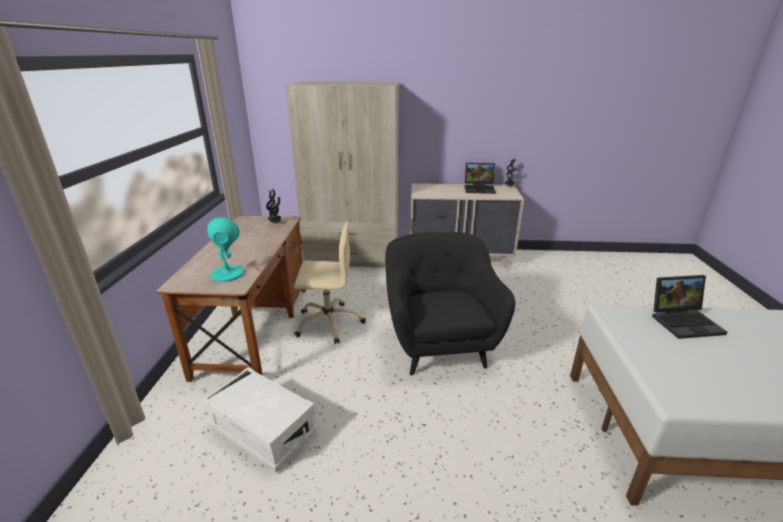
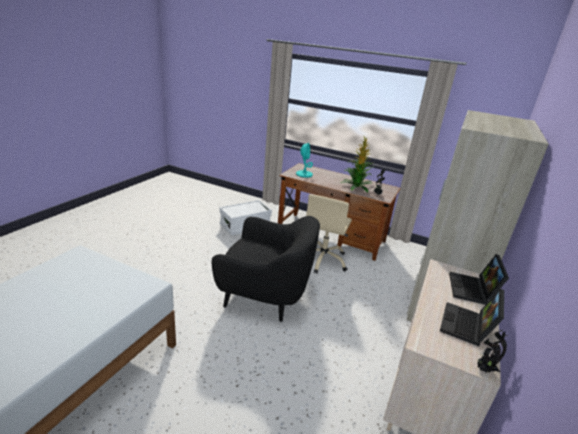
camera: 110 degrees right, 0 degrees up
(258, 235) = (356, 186): none -> potted plant
(684, 321) = (95, 313): laptop -> laptop (473, 290)

